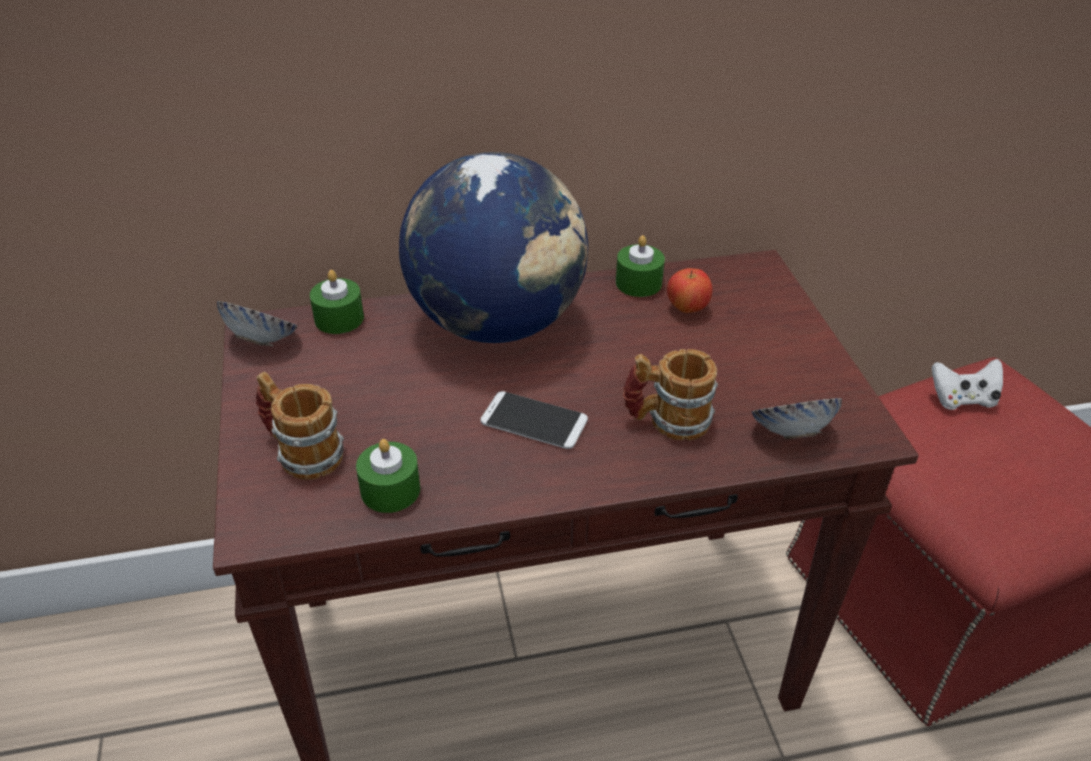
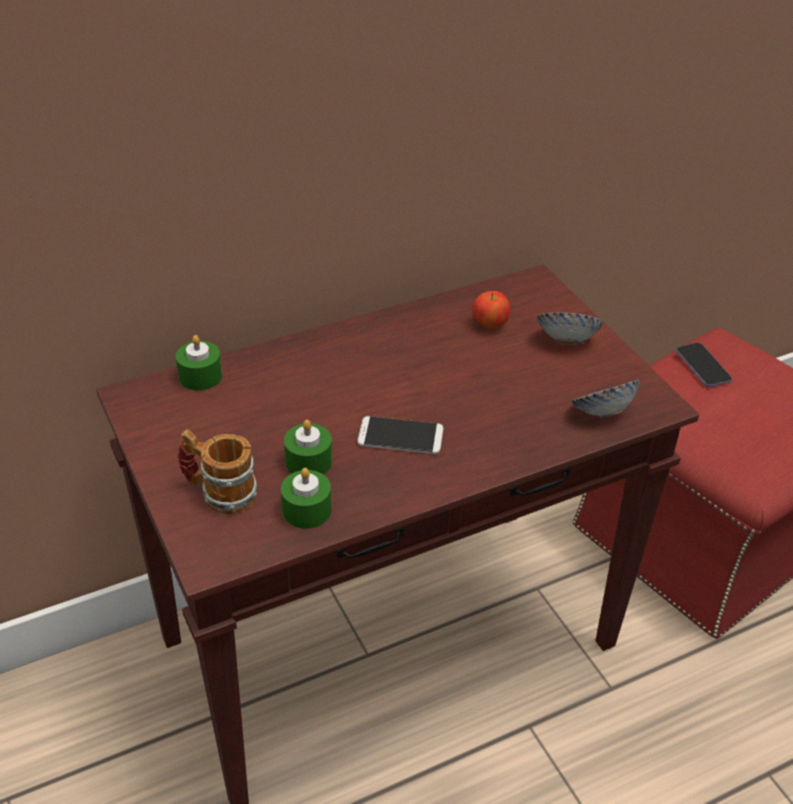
camera: 15 degrees left, 0 degrees up
(262, 340) = (141, 405): bowl -> bowl (566, 342)
(497, 323) = (338, 359): globe -> none
(638, 283) = (443, 308): green candle -> green candle (308, 461)
(667, 420) = (505, 418): mug -> none
(962, 399) = (702, 366): white game controller -> phone

